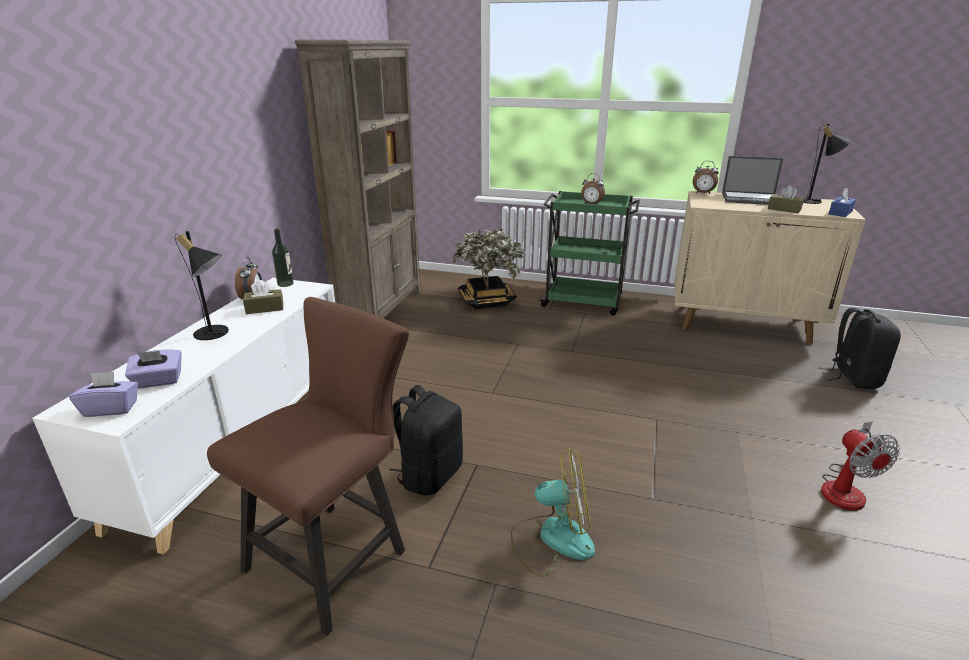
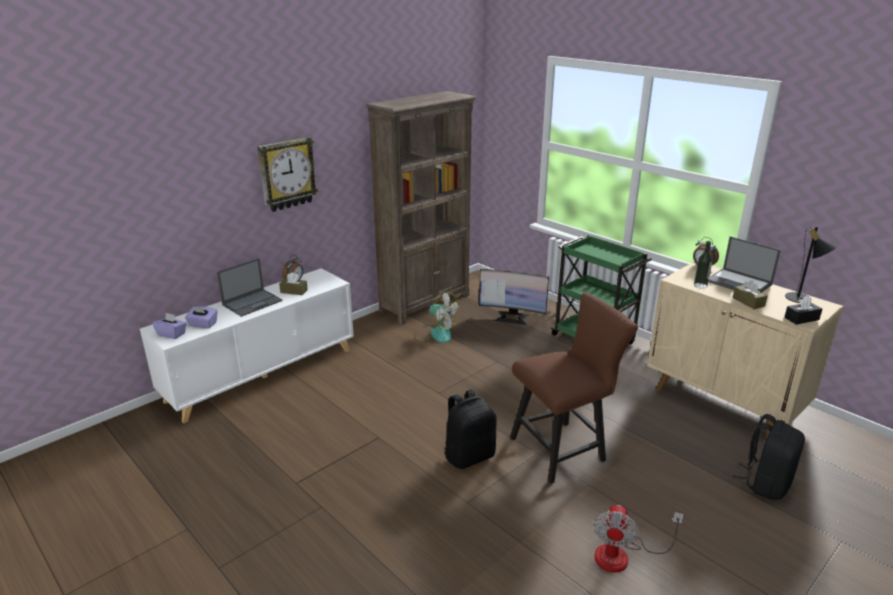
camera: 30 degrees right, 0 degrees up
(215, 334) = (253, 302): black table lamp -> laptop
(216, 135) = (287, 174): none -> wall clock
(285, 284) = (322, 275): bottle -> bottle (700, 285)
(335, 555) = (257, 457): brown chair -> brown chair (563, 448)
(429, 475) = (345, 433): black backpack -> black backpack (469, 456)
(486, 301) = (512, 317): potted plant -> monitor
(552, 538) = (377, 497): fan -> fan (435, 333)
(591, 204) = (603, 254): alarm clock -> none
(840, 213) = (801, 319): blue tissue box -> black tissue box

